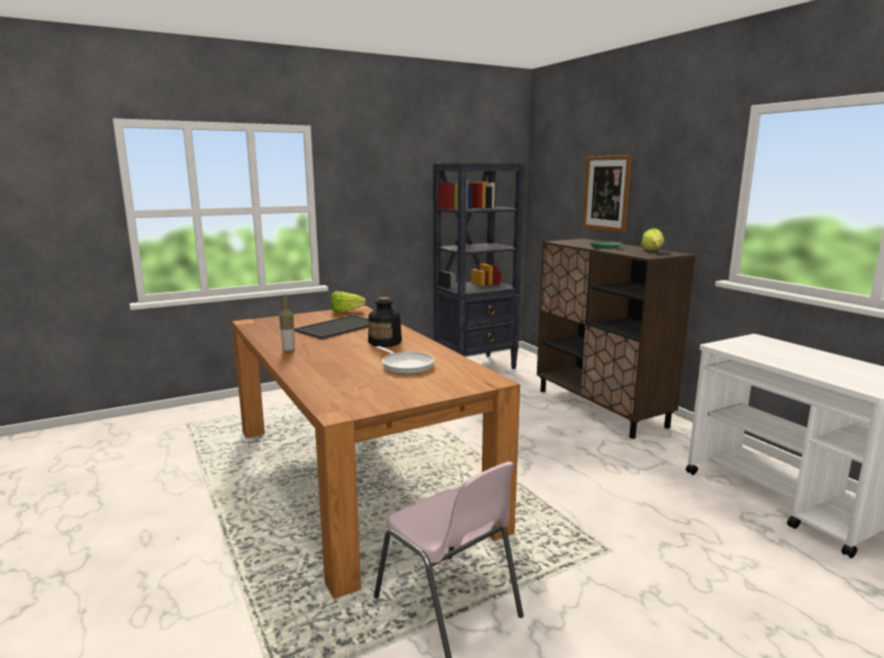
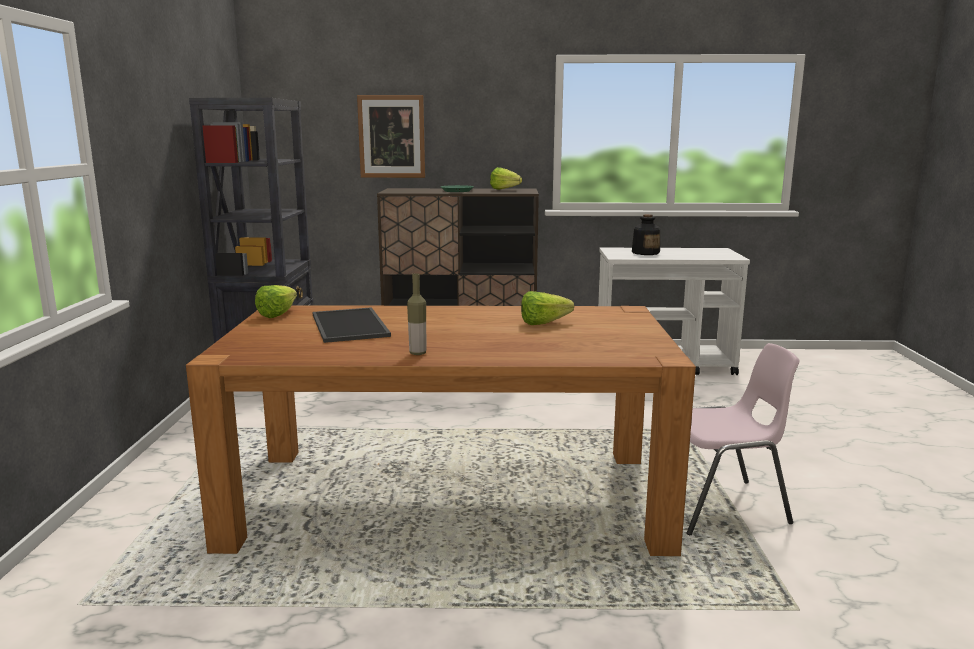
camera: 60 degrees left, 0 degrees up
(385, 342) = (453, 318): bottle -> bottle (645, 253)
(406, 365) = (548, 323): frying pan -> lettuce

